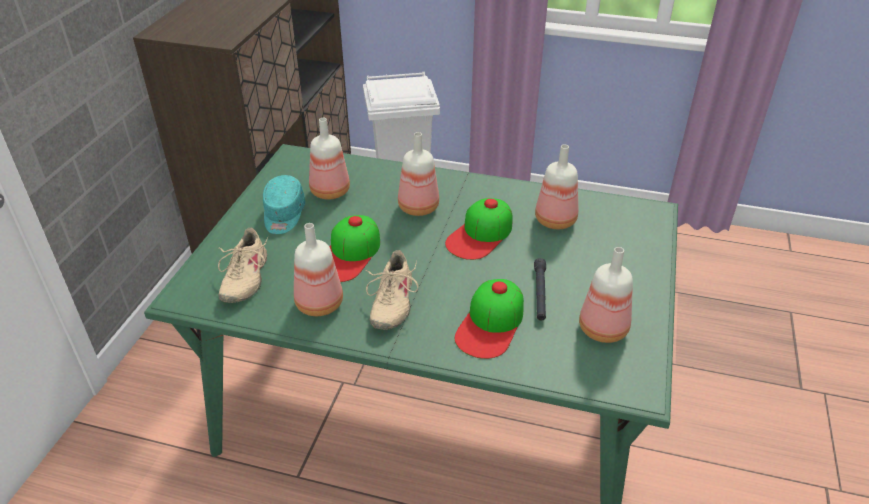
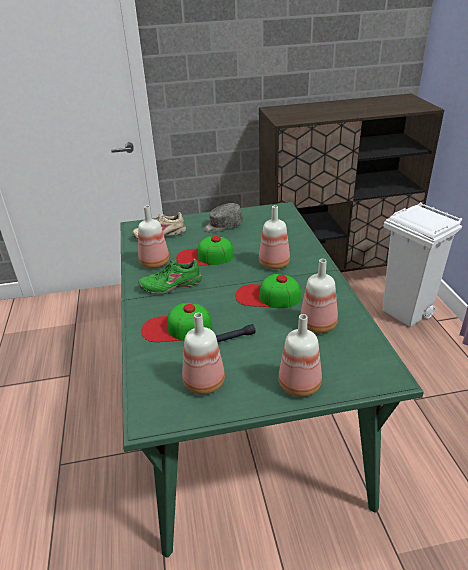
camera: 65 degrees right, 5 degrees down
(283, 215) = (223, 226): turquoise cap -> grey cap
(329, 191) = (258, 230): bottle -> bottle (298, 384)
(391, 303) = (171, 285): beige shoe -> green shoe

